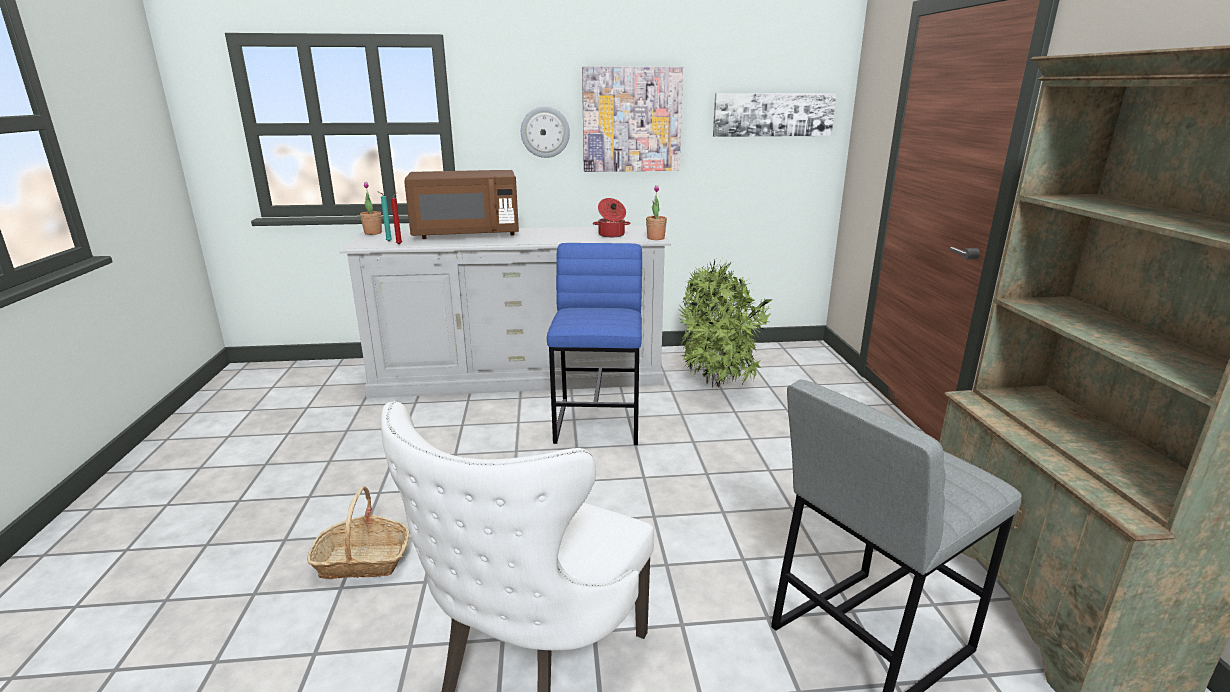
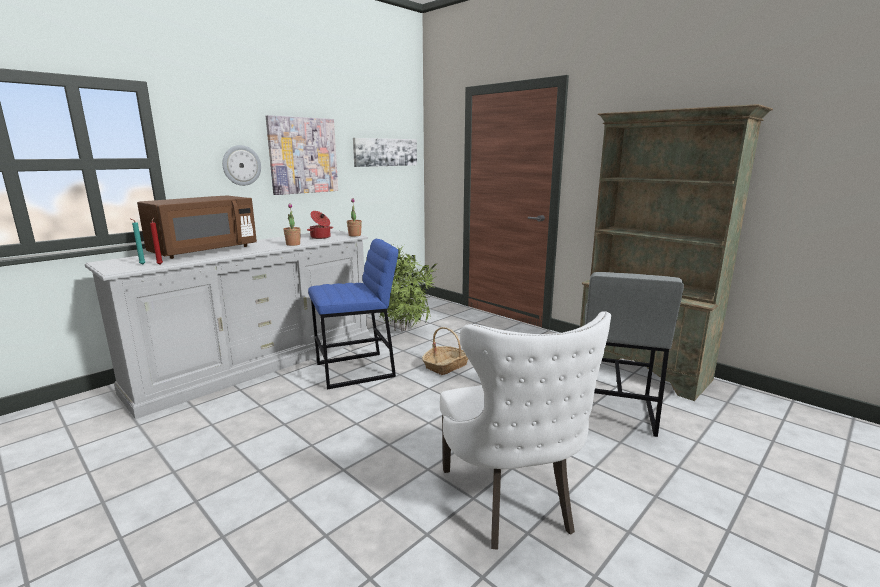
camera: 40 degrees left, 5 degrees down
(363, 561) = (316, 513): basket -> basket (446, 366)
(373, 233) = (104, 262): potted plant -> potted plant (293, 244)
(598, 420) = (357, 369): blue chair -> blue chair turned 105 degrees clockwise

